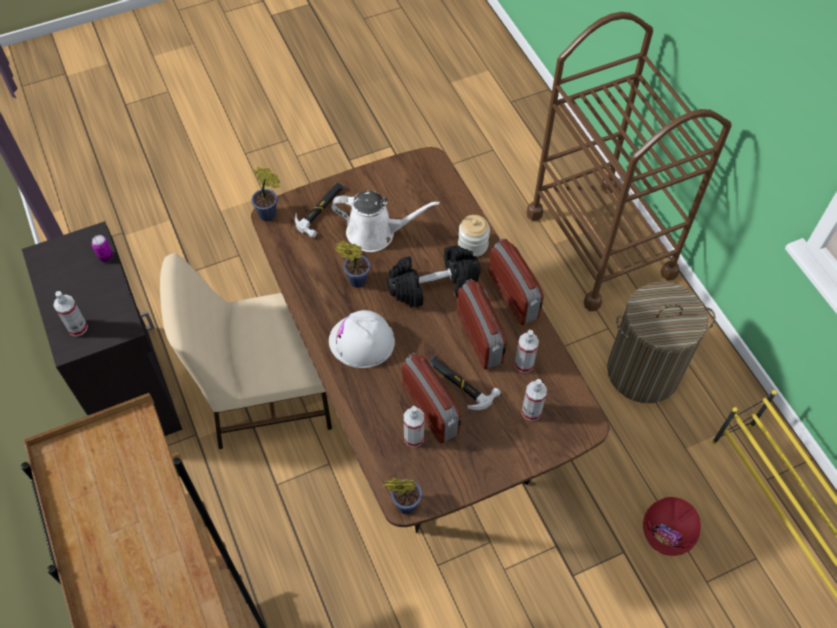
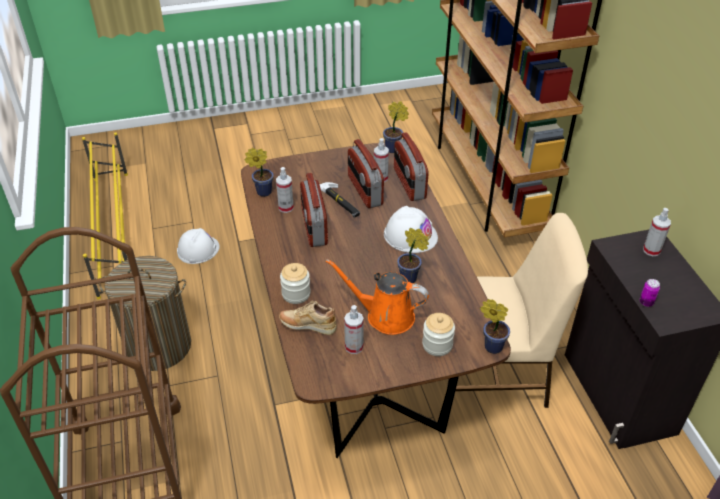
camera: 170 degrees left, 15 degrees down
(321, 209) = (437, 345): hammer -> jar
(376, 233) = (385, 316): white watering can -> orange watering can
(433, 286) = (342, 266): black dumbbell -> none
(450, 212) = (308, 326): none -> beige shoe
(513, 295) = (275, 251): radio -> radio (409, 184)
(531, 411) = (292, 182): spray bottle -> spray bottle (354, 347)
(564, 387) = (262, 192): none -> potted plant
(671, 526) = (198, 249): red hard hat -> white hard hat

